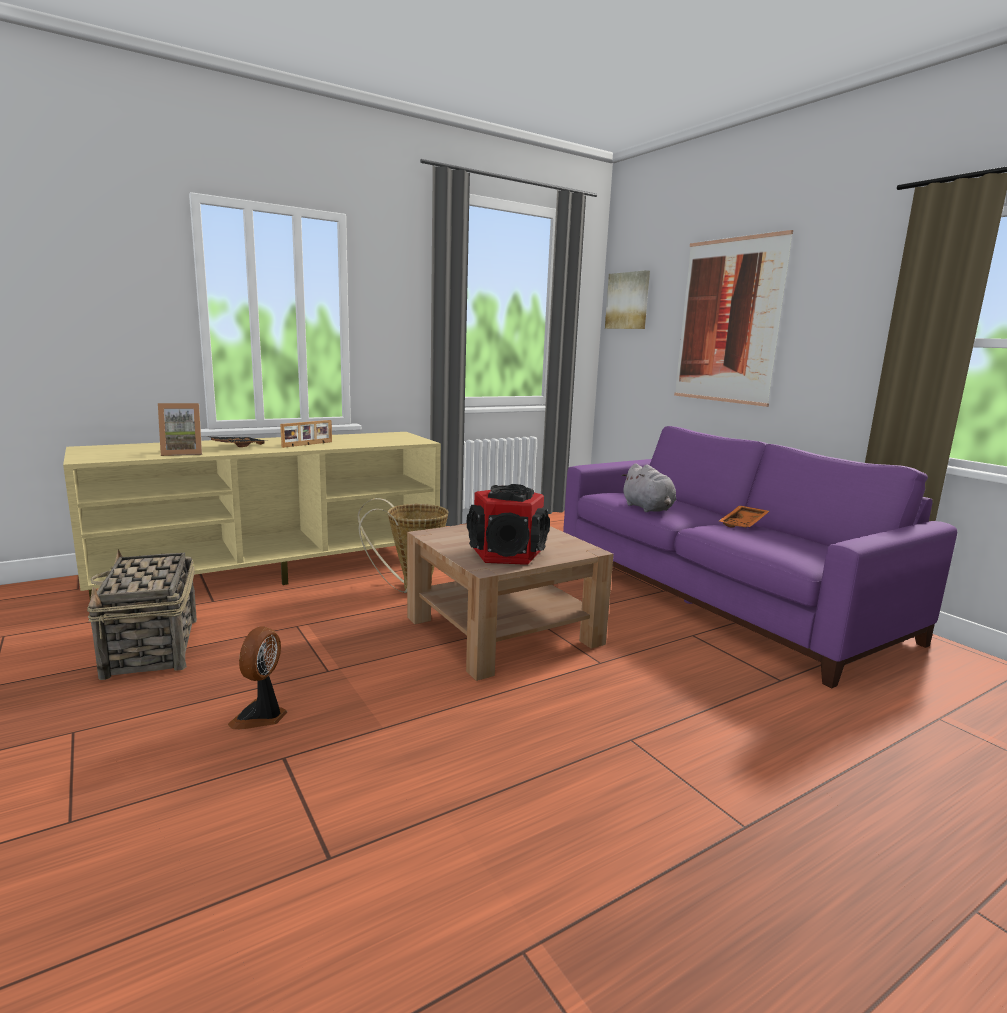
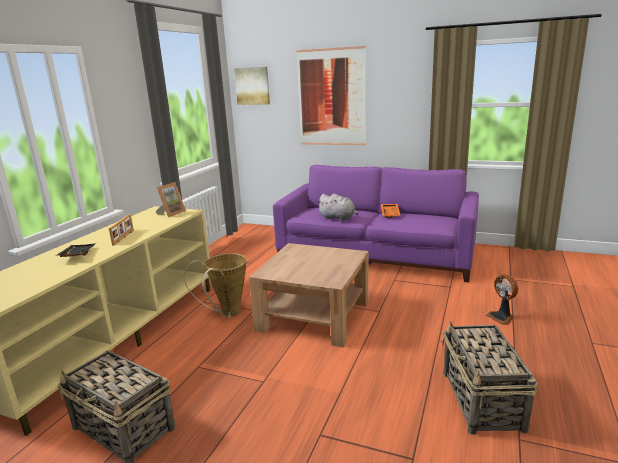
camera: 35 degrees left, 5 degrees up
(182, 453) = (53, 275): picture frame -> picture frame (171, 213)
(261, 716) = (272, 423): fan -> fan (501, 317)
(506, 554) = (325, 270): speaker -> none
(557, 857) = (482, 401): none -> basket

